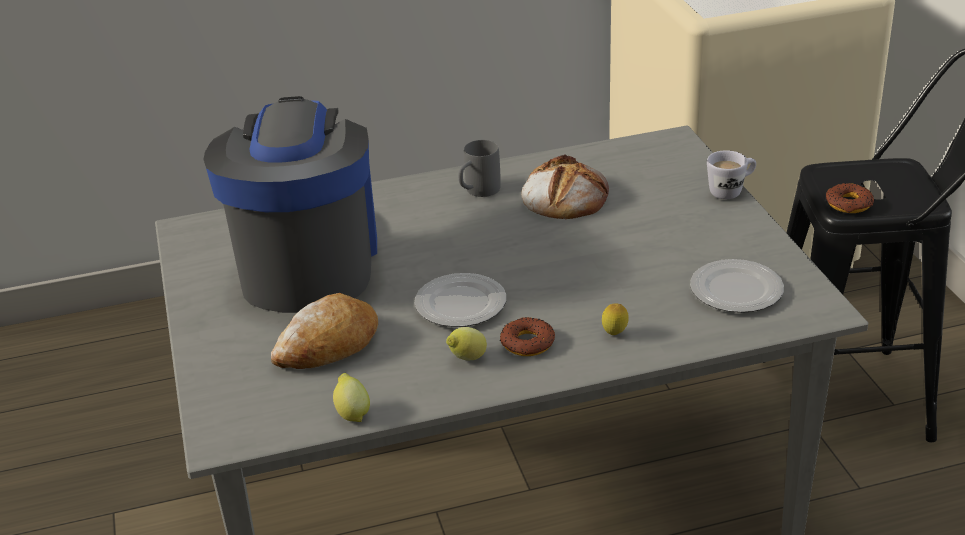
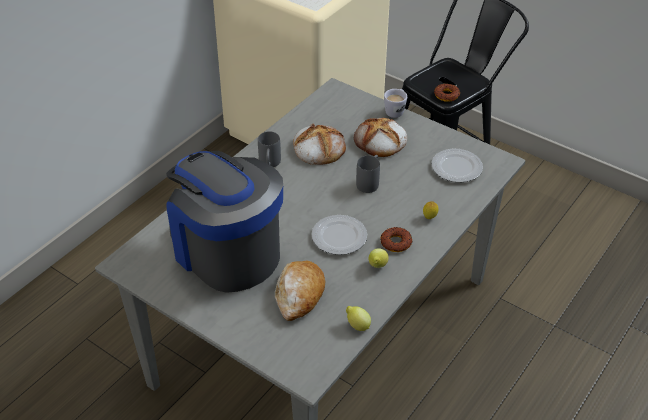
camera: 40 degrees left, 10 degrees up
(583, 259) = (369, 182): none -> grey mug
(660, 219) = (380, 141): none -> bread

